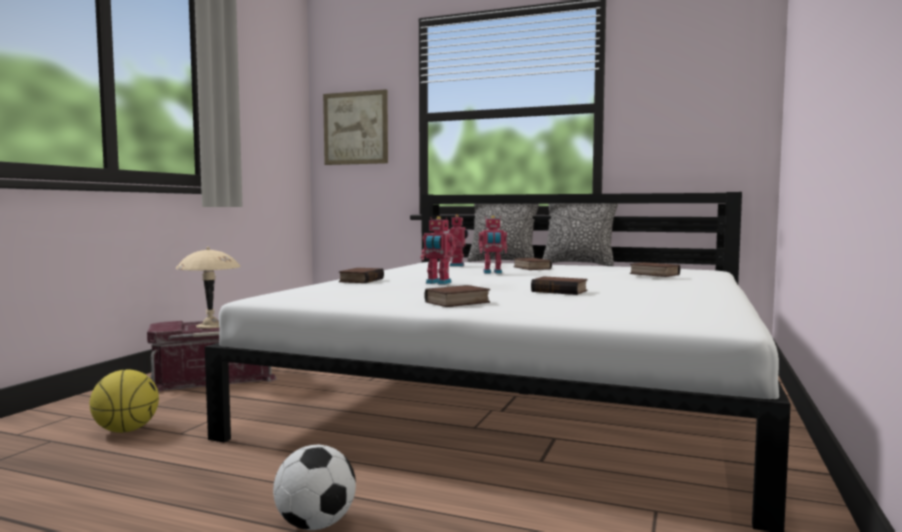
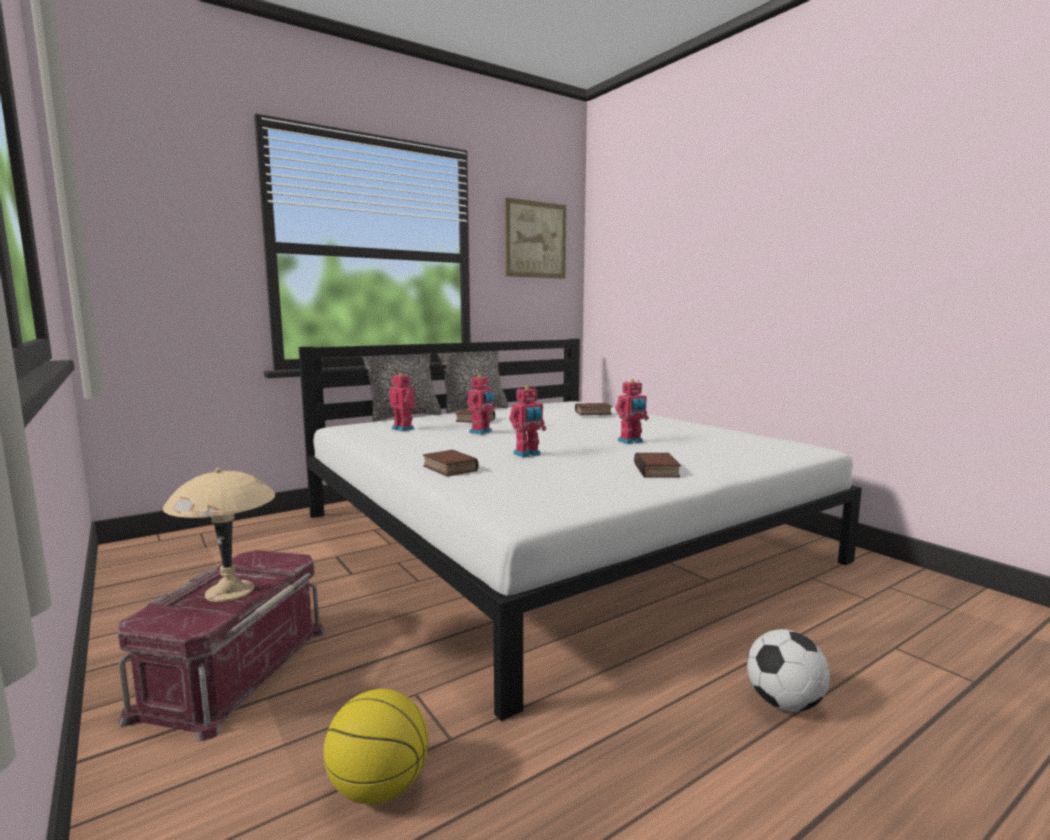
camera: 55 degrees left, 5 degrees up
(355, 128) = (156, 250): picture -> picture (535, 240)
(560, 291) = (631, 442): book -> toy robot

